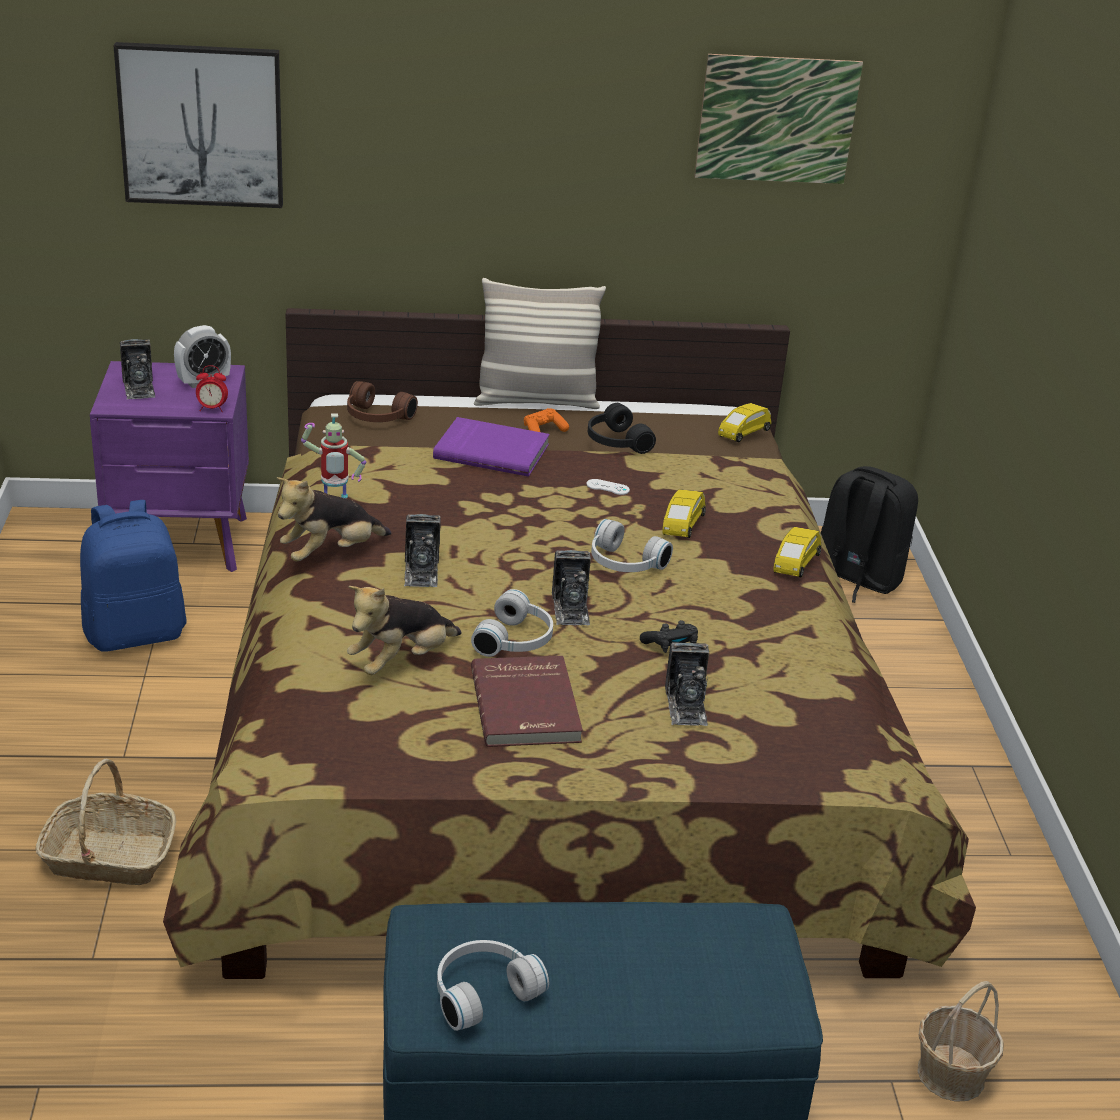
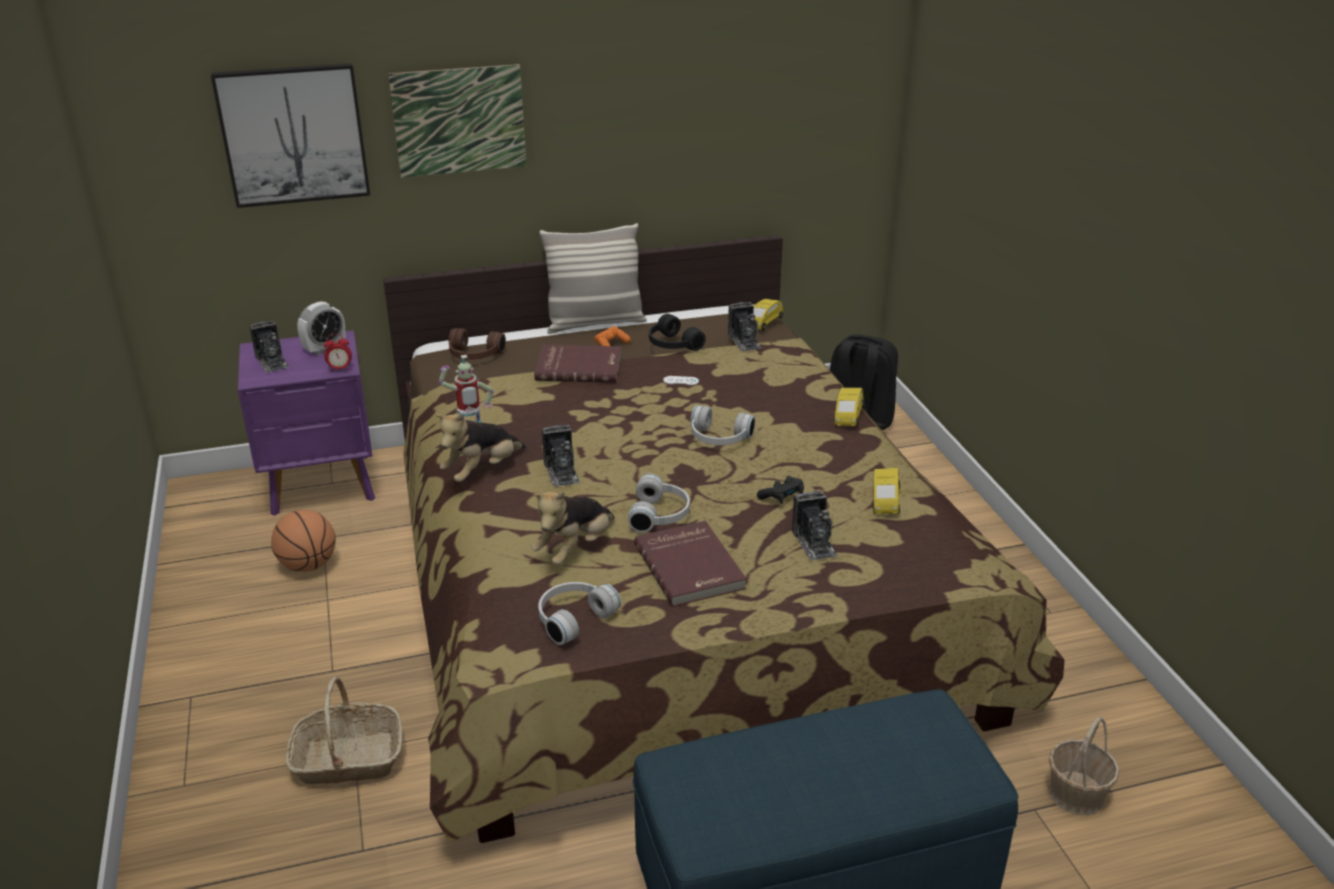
camera: 10 degrees left, 0 degrees up
(136, 633) = (308, 565): blue backpack -> basketball
(482, 992) = (739, 813): white headphones -> white headphones (572, 618)
(492, 450) = (579, 367): purple book -> red book
(571, 608) = (692, 481): camera -> camera (744, 341)
(681, 526) = (750, 401): yellow toy car -> yellow toy car (884, 502)
(777, 119) = (755, 72): picture -> picture (459, 120)

